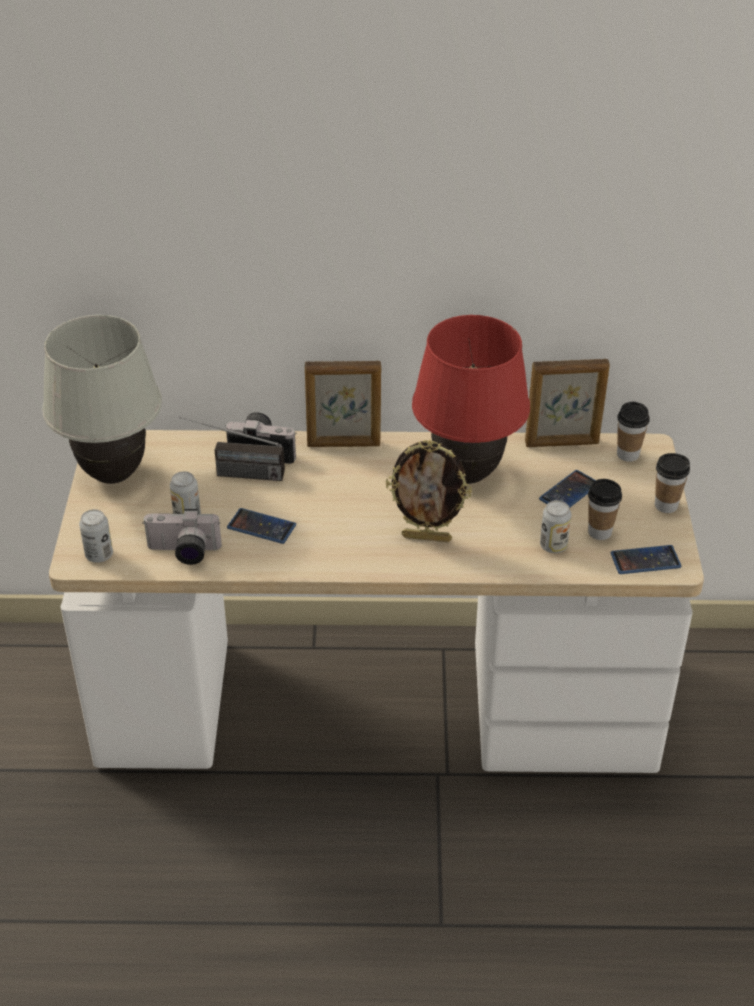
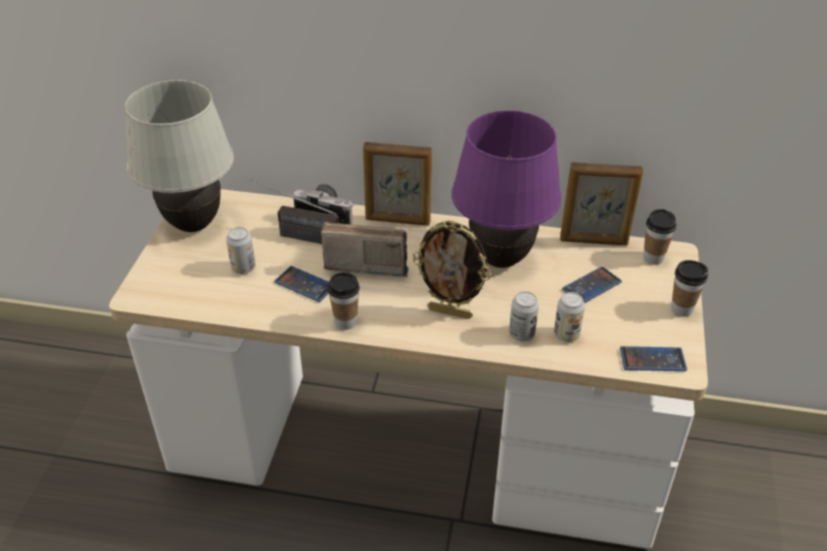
camera: 10 degrees right, 0 degrees up
(99, 555) = (157, 293): can -> can (521, 334)
(183, 553) = (229, 299): camera -> none
(320, 495) = (365, 262): none -> radio
(467, 475) = (500, 260): red table lamp -> purple table lamp
(599, 532) = (613, 327): cup -> cup (345, 322)

